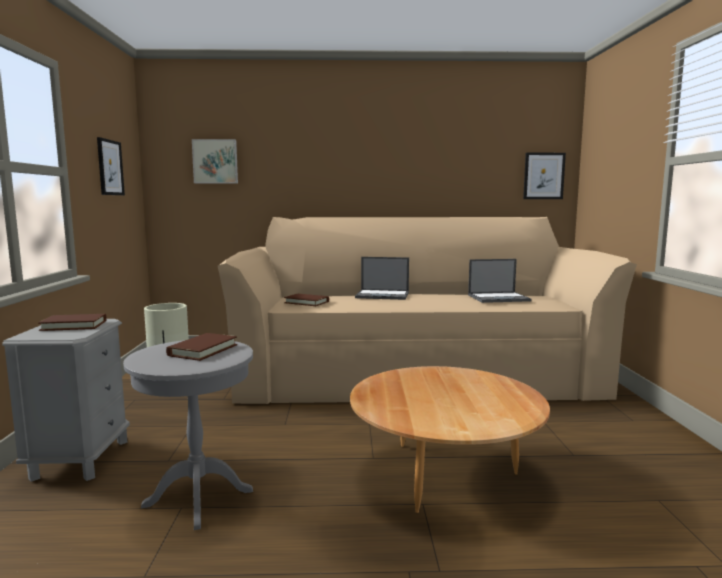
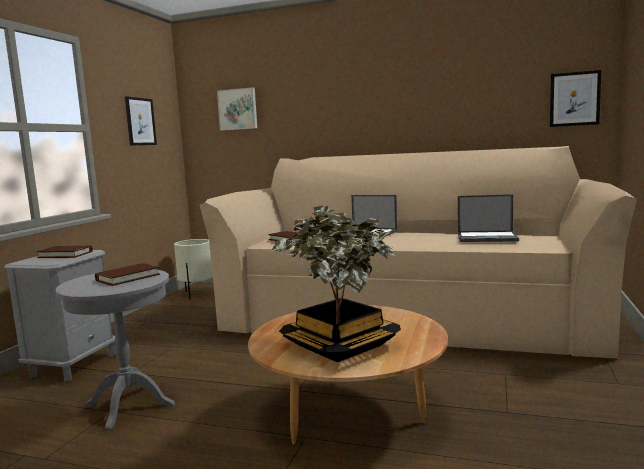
camera: 20 degrees right, 0 degrees up
(456, 408) = (339, 346): none -> potted plant

